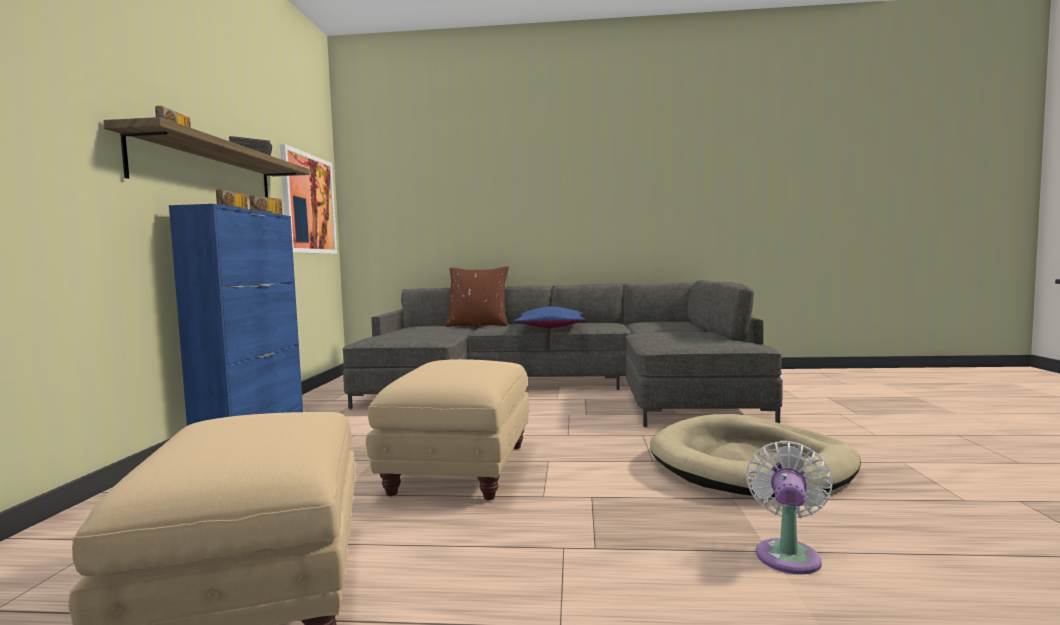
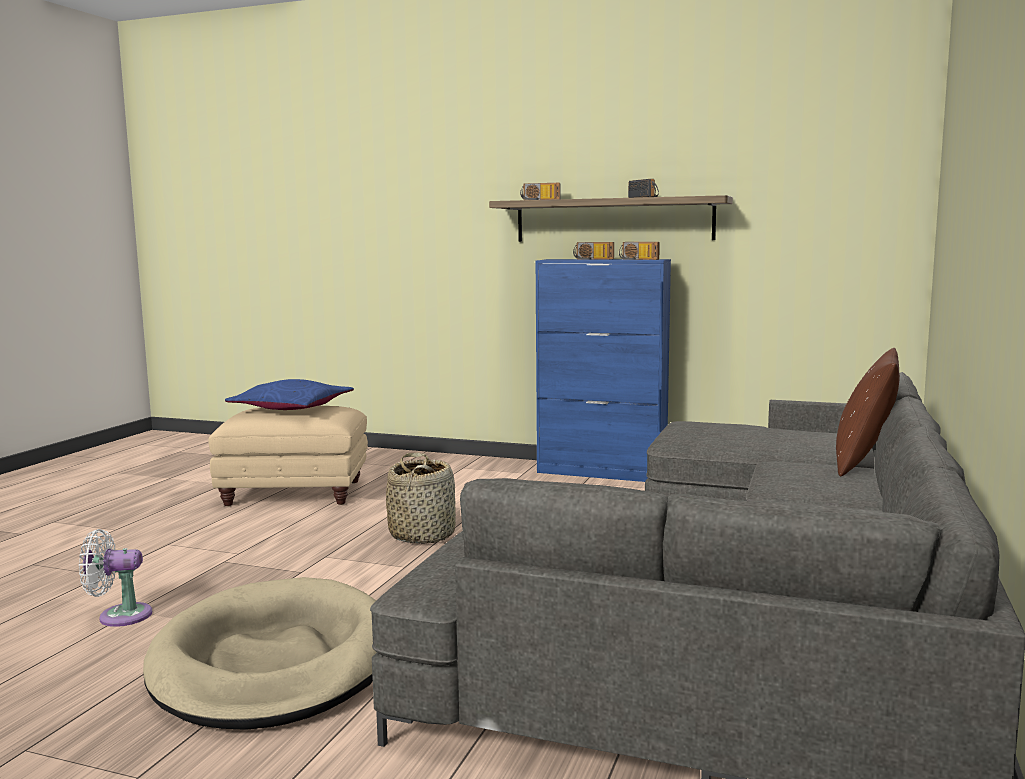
camera: 105 degrees right, 5 degrees up
(308, 204) = (825, 227): picture -> none
(460, 468) = (422, 534): beige ottoman -> basket
(550, 327) = (804, 499): blue pillow -> blue pillow (292, 408)
(788, 553) = (119, 616): white fan -> white fan turned 135 degrees clockwise

